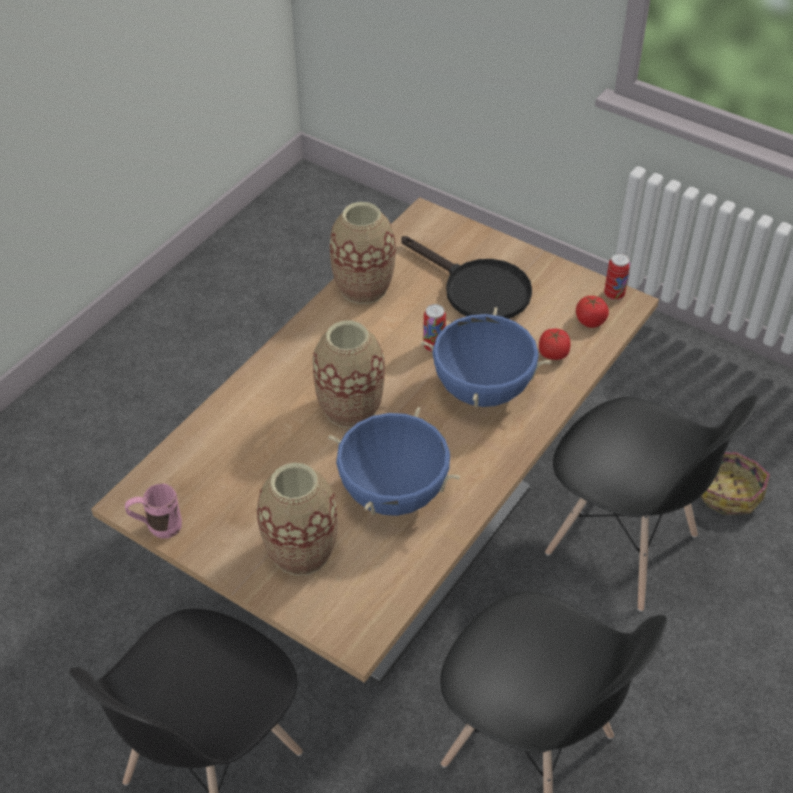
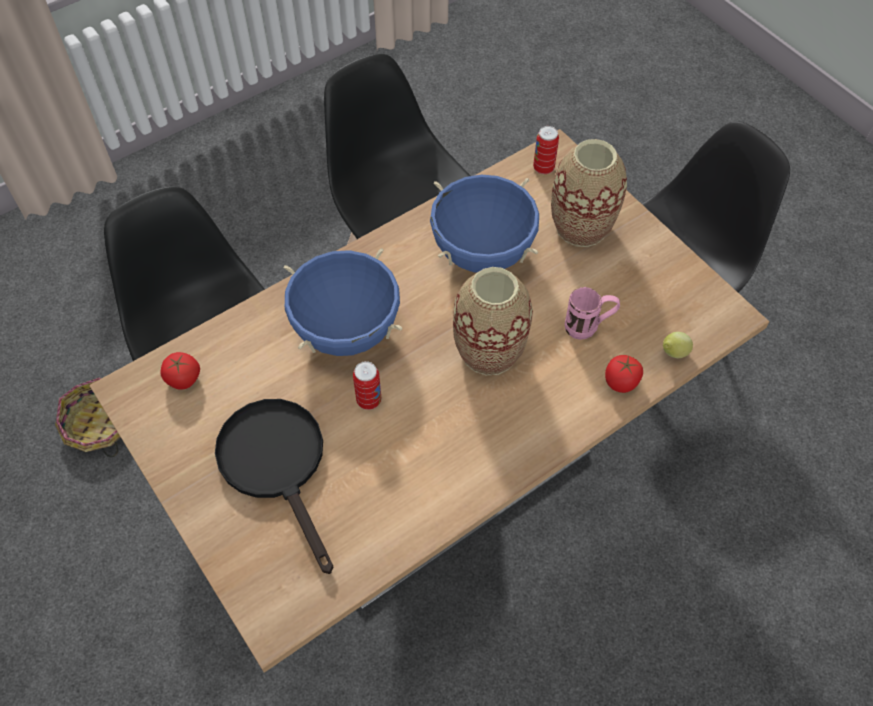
camera: 160 degrees left, 10 degrees up
(157, 528) = (706, 283): pink mug -> pink mug (588, 327)
(182, 452) = (673, 353): none -> lemon
(363, 287) = (411, 515): vase -> none
(553, 354) = (250, 350): tomato -> tomato (621, 381)
(614, 294) = (132, 405): can -> can (543, 168)

